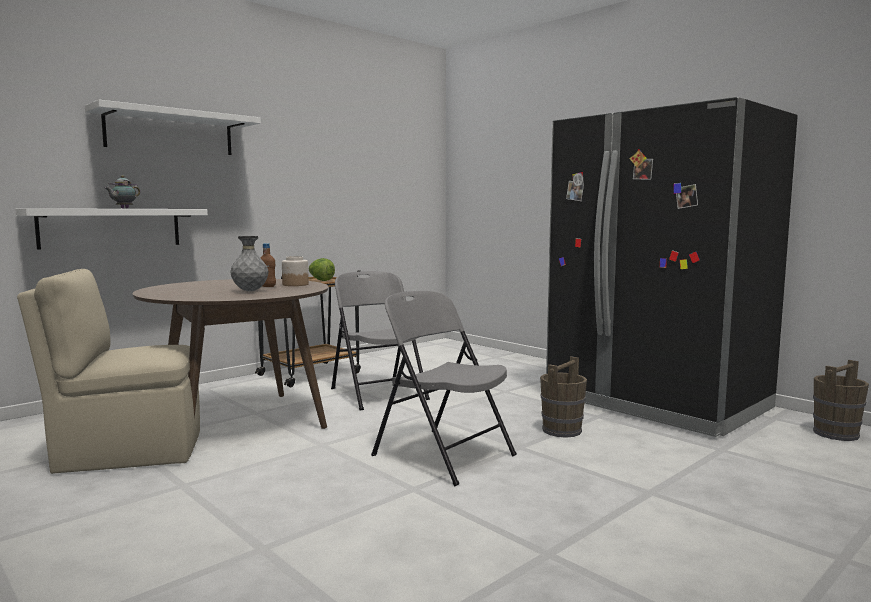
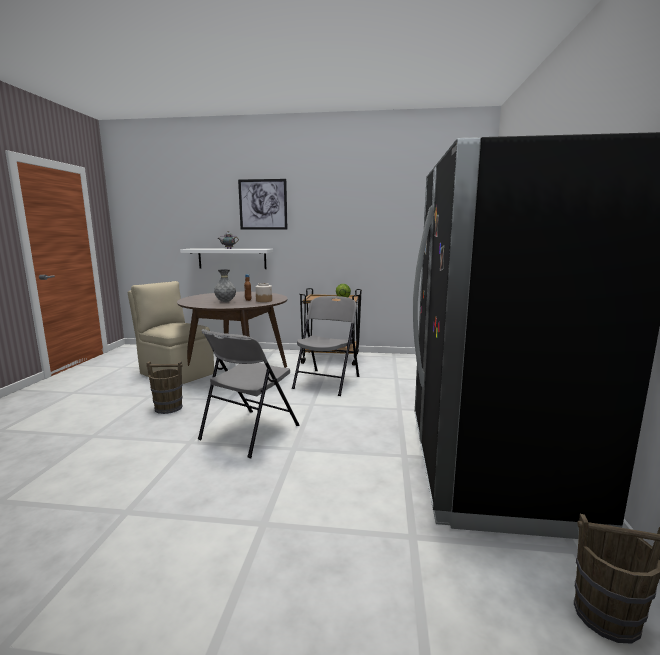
camera: 50 degrees right, 5 degrees up
(170, 132) = (263, 204): white shelf -> picture
(444, 455) = (250, 432): grey chair -> grey chair turned 150 degrees counterclockwise
(562, 430) = (349, 452): brown bucket -> brown bucket (168, 408)

